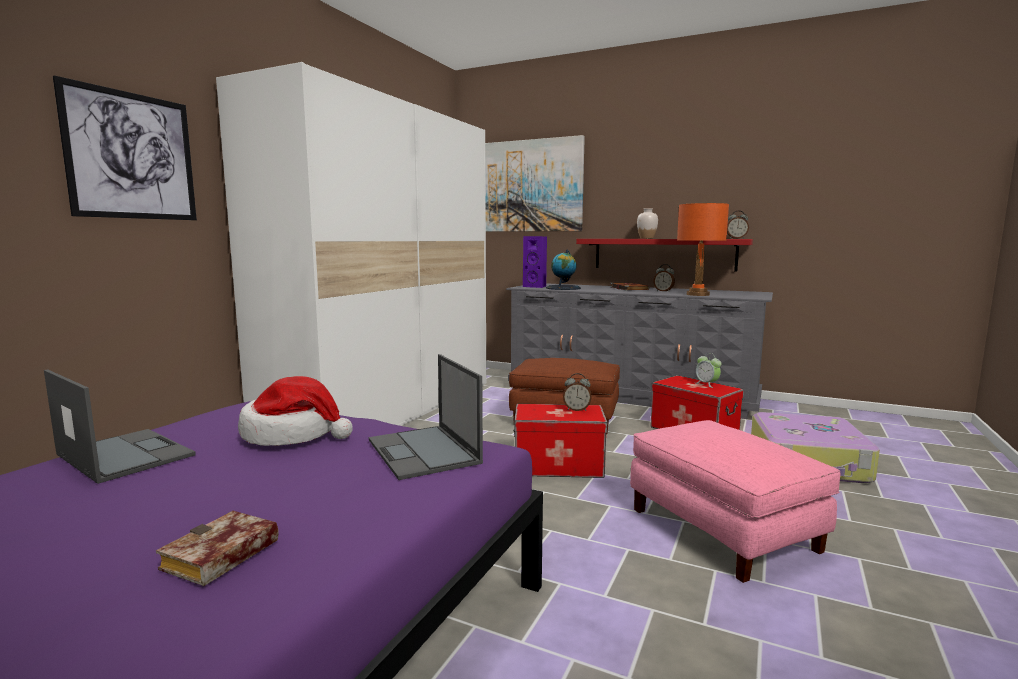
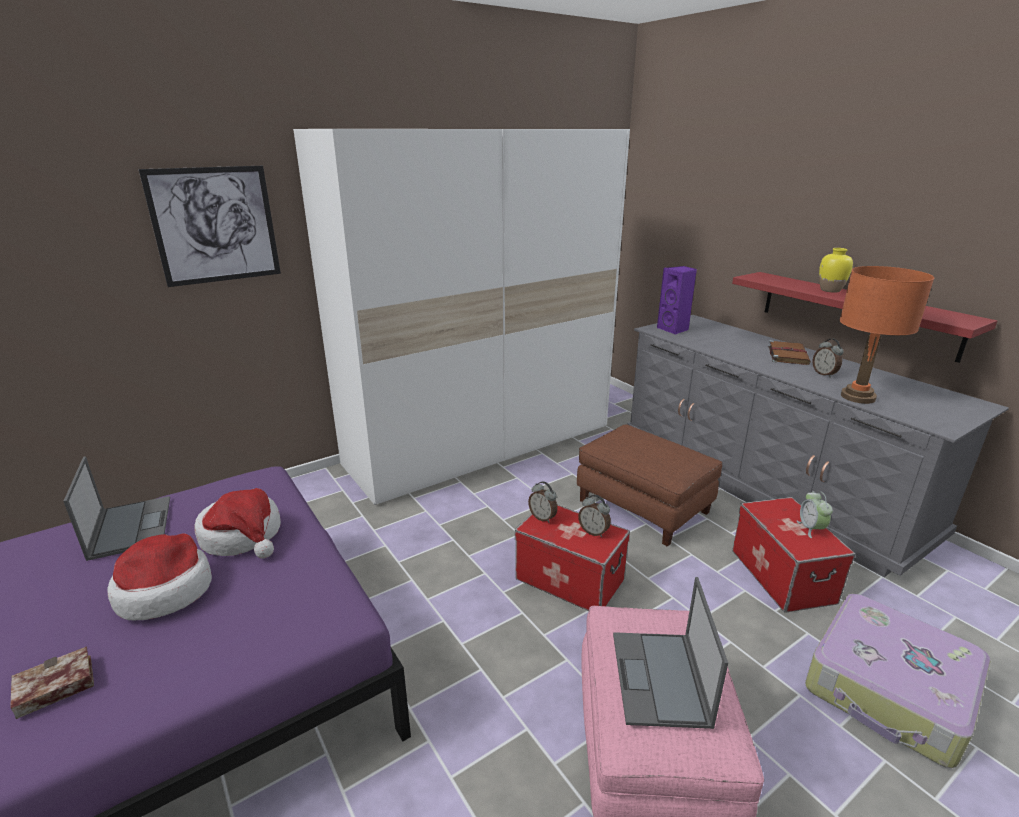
camera: 30 degrees right, 15 degrees up
(255, 476) = (165, 590): none -> hat
(424, 452) = (294, 604): laptop -> laptop (660, 679)
(527, 186) = (699, 190): picture -> none
(563, 288) = (700, 340): globe -> none
(646, 238) = (830, 290): white vase -> yellow vase
(736, 238) = (960, 319): alarm clock -> alarm clock (543, 517)

